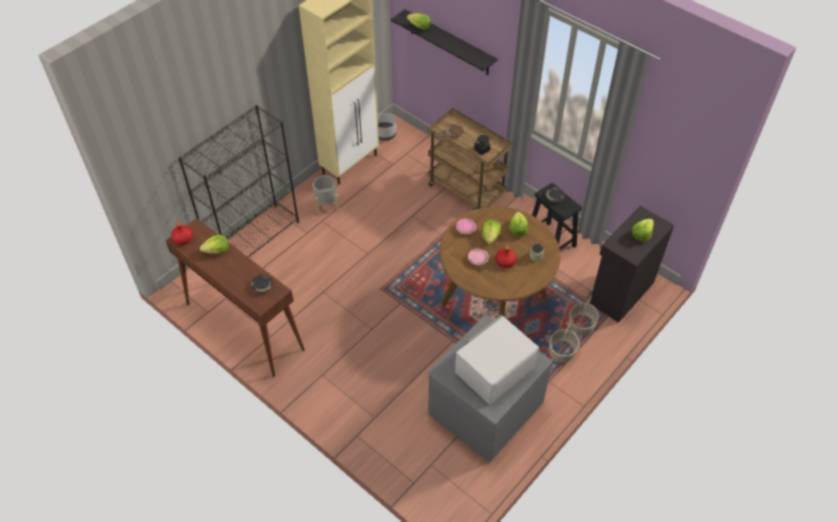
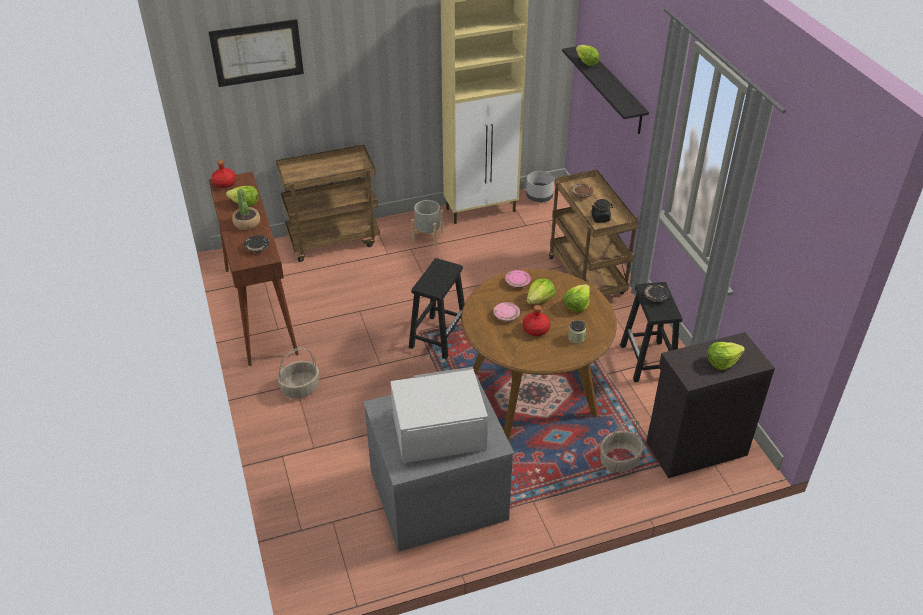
camera: 30 degrees right, 10 degrees down
(172, 118) = (257, 53): none -> picture
(235, 268) = (247, 223): none -> potted plant
(254, 238) = (334, 240): black bookcase -> brown cart
(397, 286) = (438, 336): none -> black stool
(562, 351) = (573, 477): basket -> basket (300, 388)

